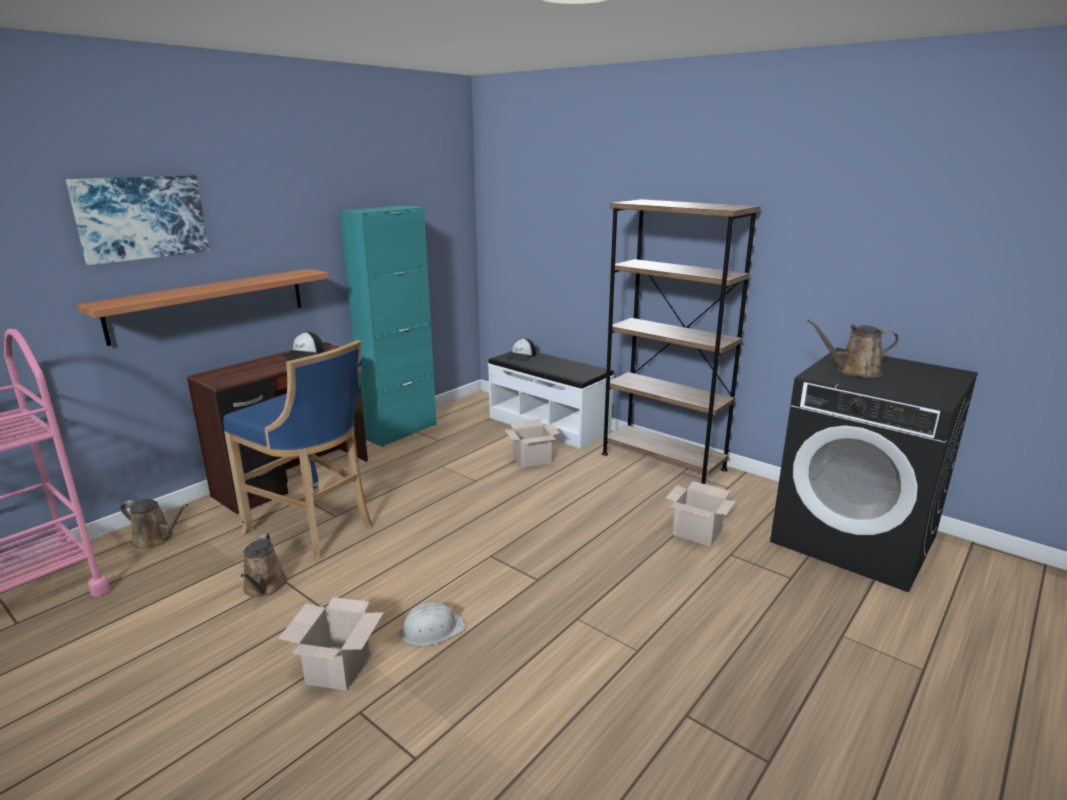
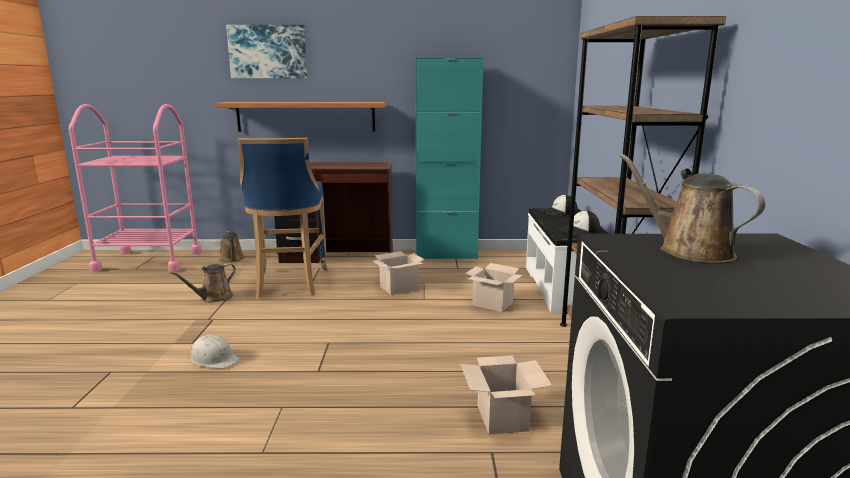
camera: 50 degrees right, 5 degrees down
(304, 354) = (359, 164): cap -> cap (579, 230)
(338, 666) = (151, 347): cardboard box -> cardboard box (399, 287)

